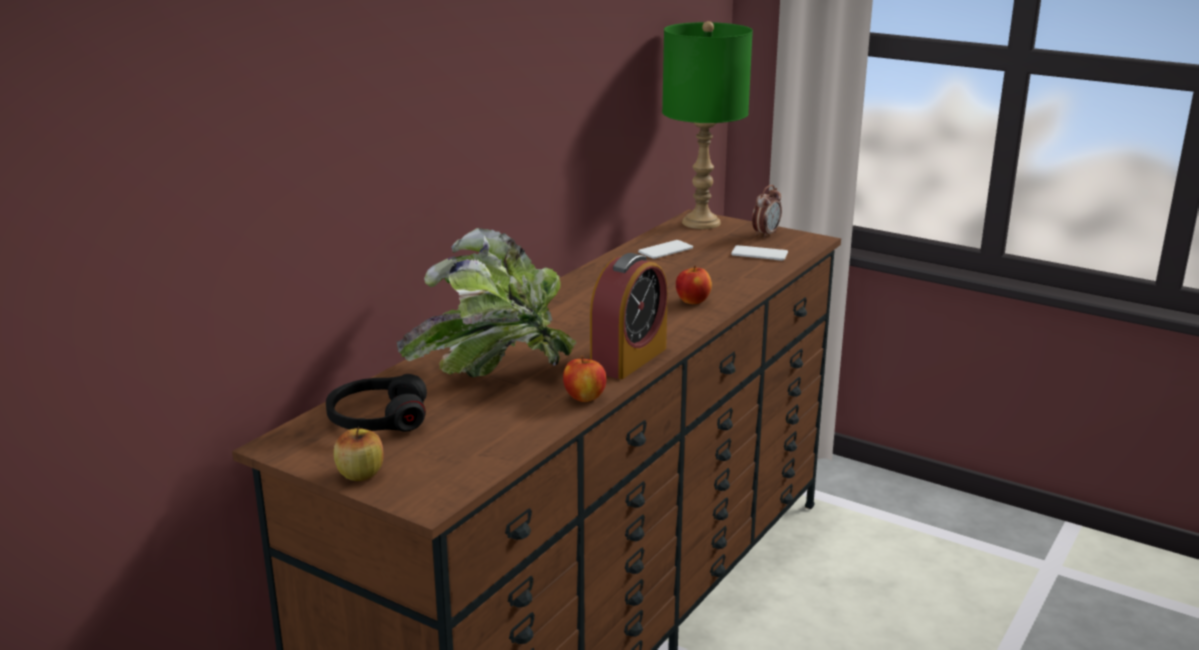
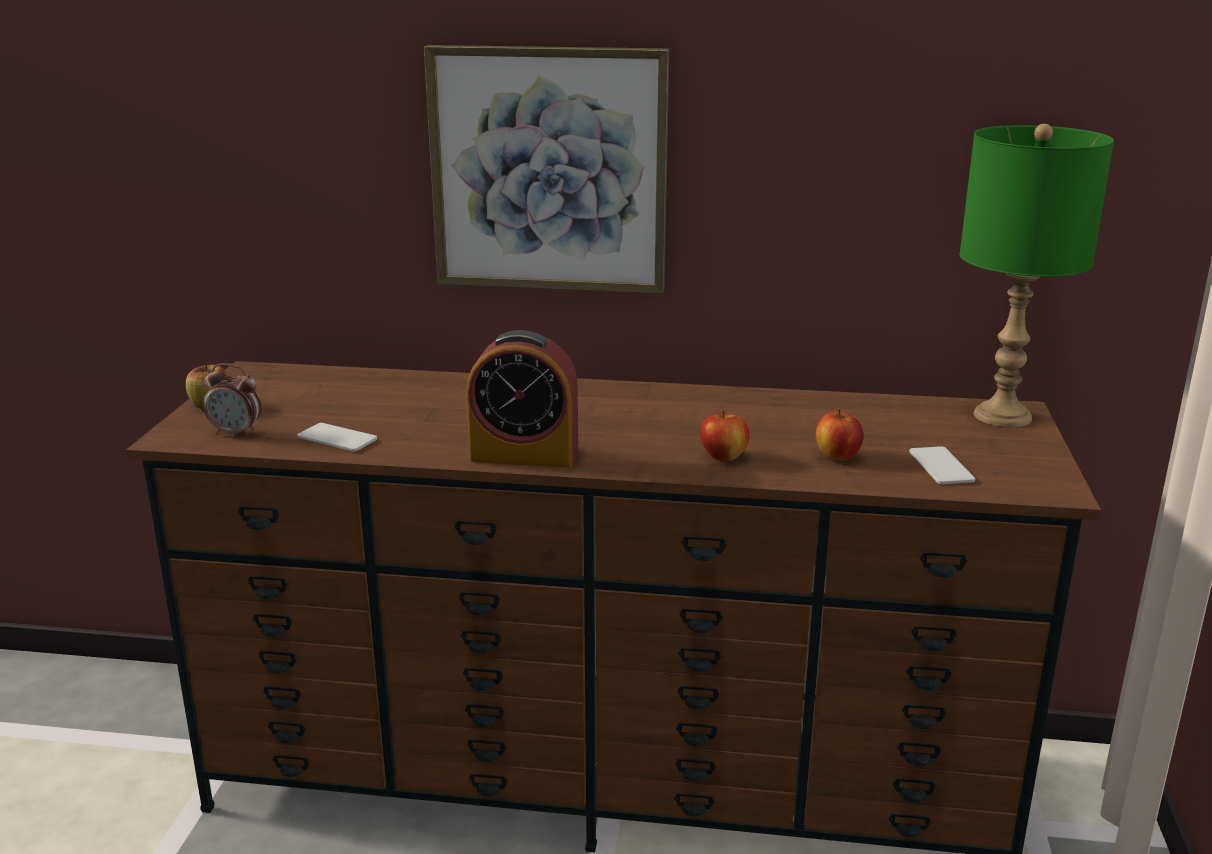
camera: 65 degrees right, 0 degrees up
(377, 419) = (314, 389): black headphones -> none
(453, 136) = (549, 170): none -> picture
(492, 368) = (451, 405): potted plant -> none
(584, 398) = (412, 453): apple -> apple (837, 456)
(665, 250) = (870, 415): phone -> phone (337, 439)
(765, 234) = (1025, 459): alarm clock -> alarm clock (236, 433)

